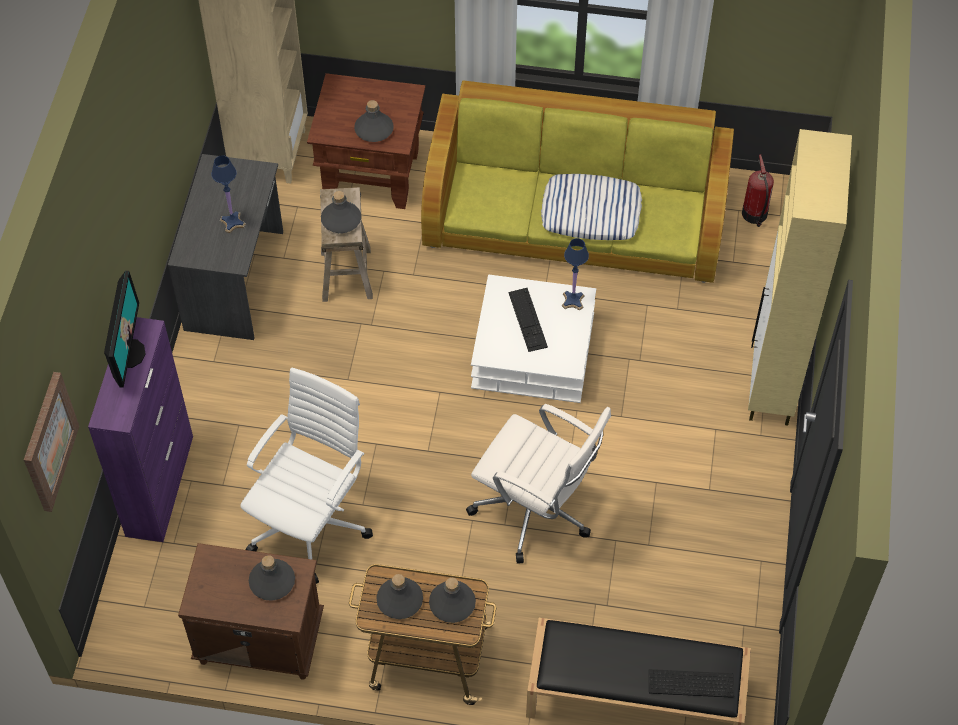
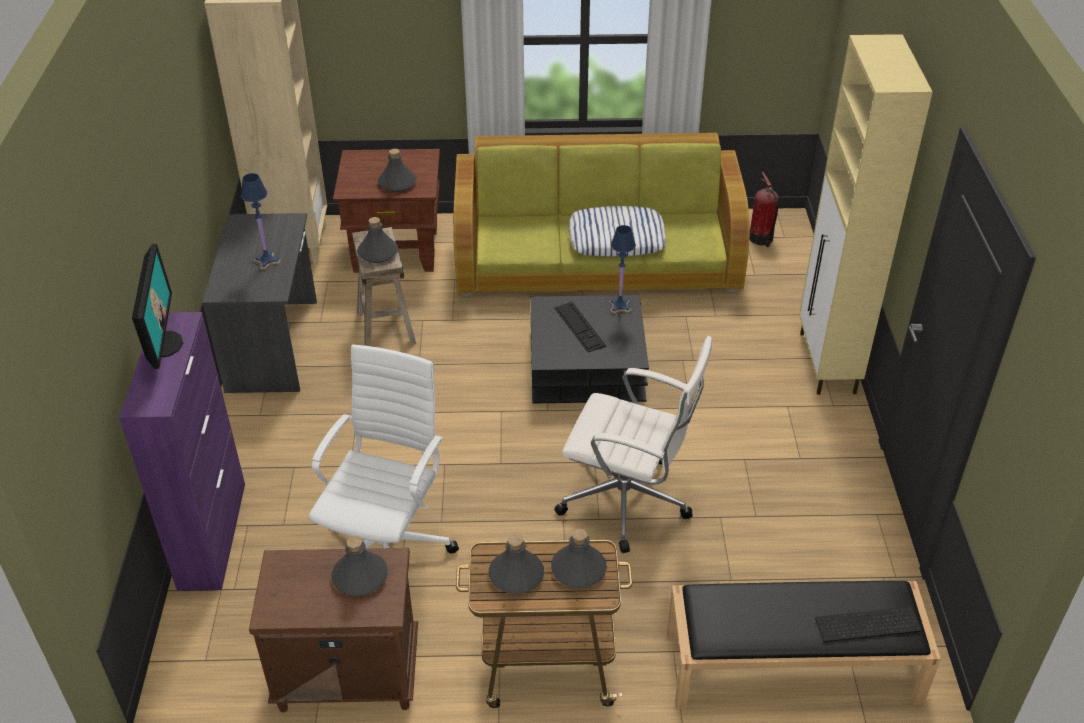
camera: 10 degrees left, 15 degrees down
(48, 441) = (65, 407): picture -> none
(533, 351) = (586, 365): white coffee table -> black coffee table

